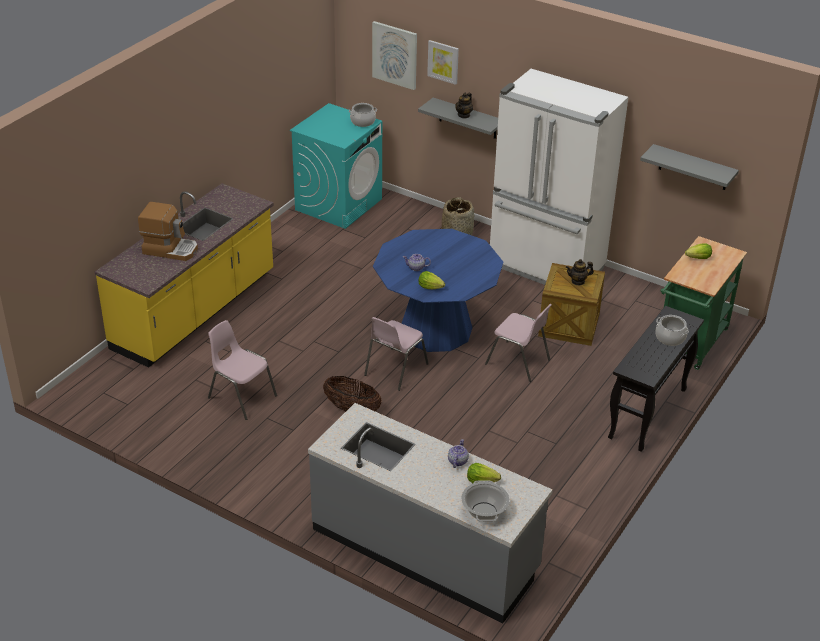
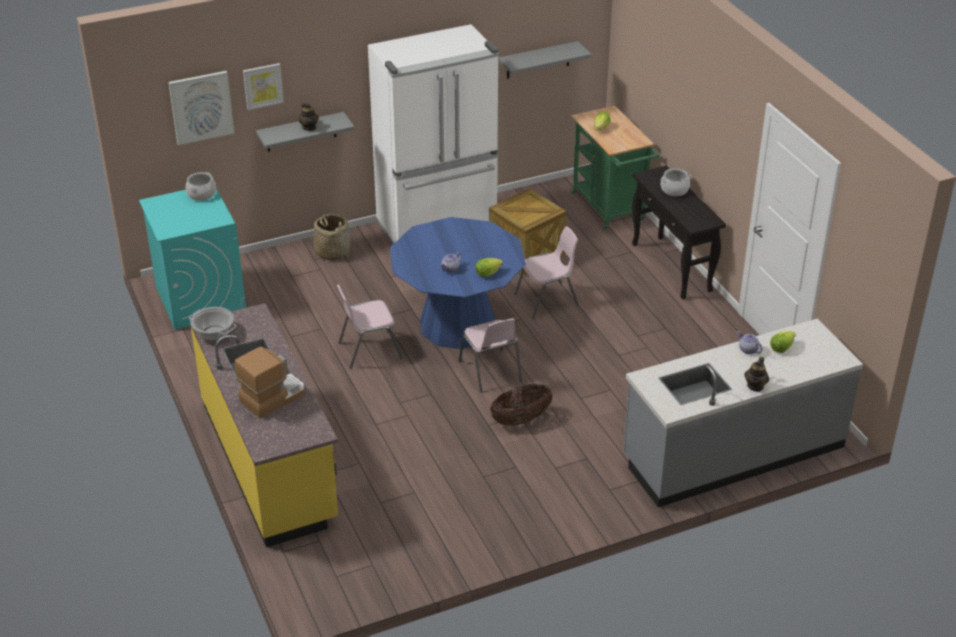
camera: 55 degrees left, 0 degrees up
(241, 396) = (436, 481): pink chair -> pink chair (368, 350)
(484, 511) = (818, 361): cooking pot -> cooking pot (213, 333)
(578, 281) = (528, 206): teapot -> teapot (755, 386)

